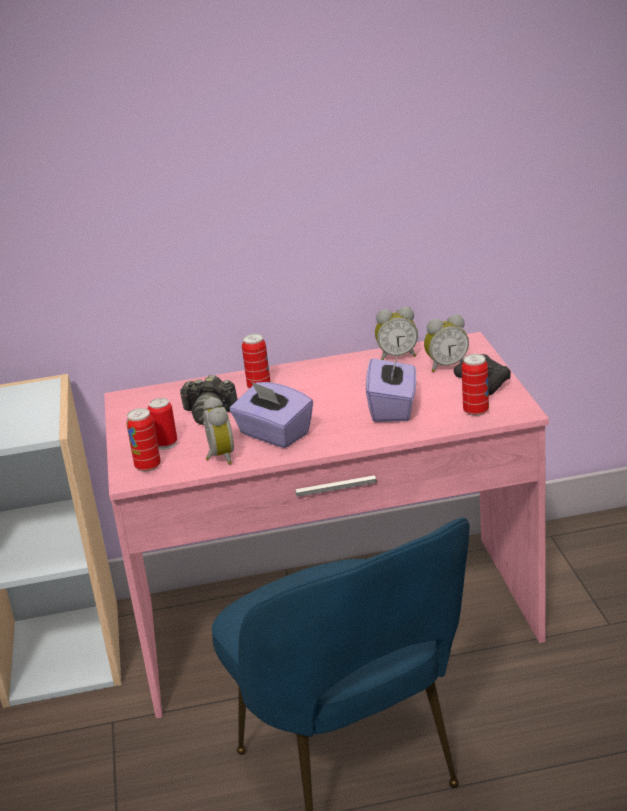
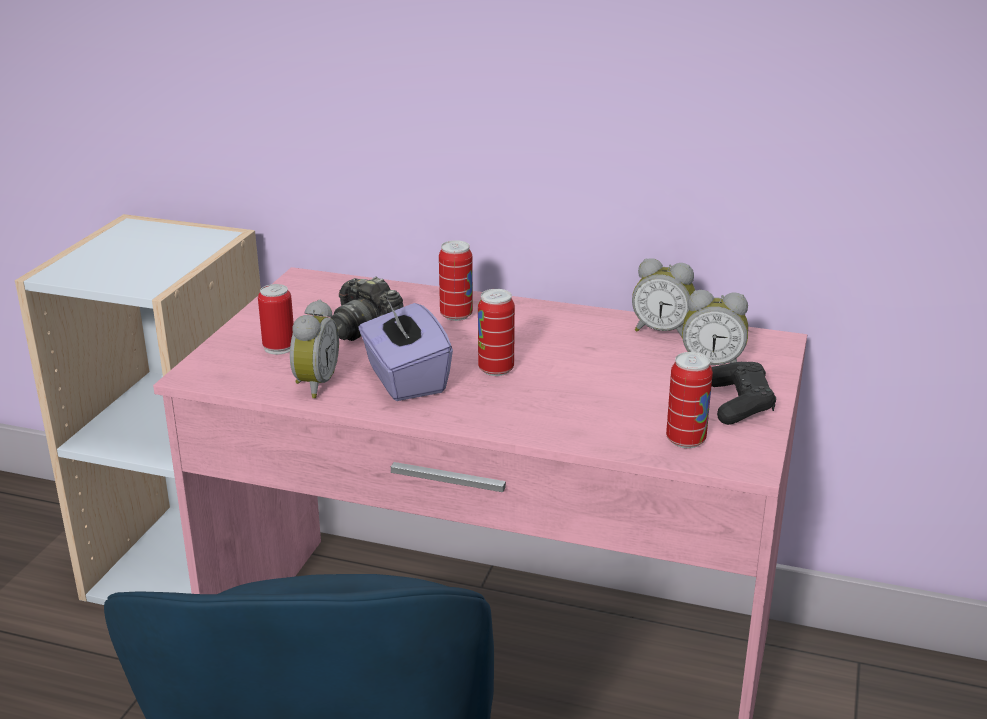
camera: 25 degrees right, 0 degrees up
(148, 466) = (229, 367): can -> can (496, 369)
(393, 408) = (582, 398): purple tissue box -> none

